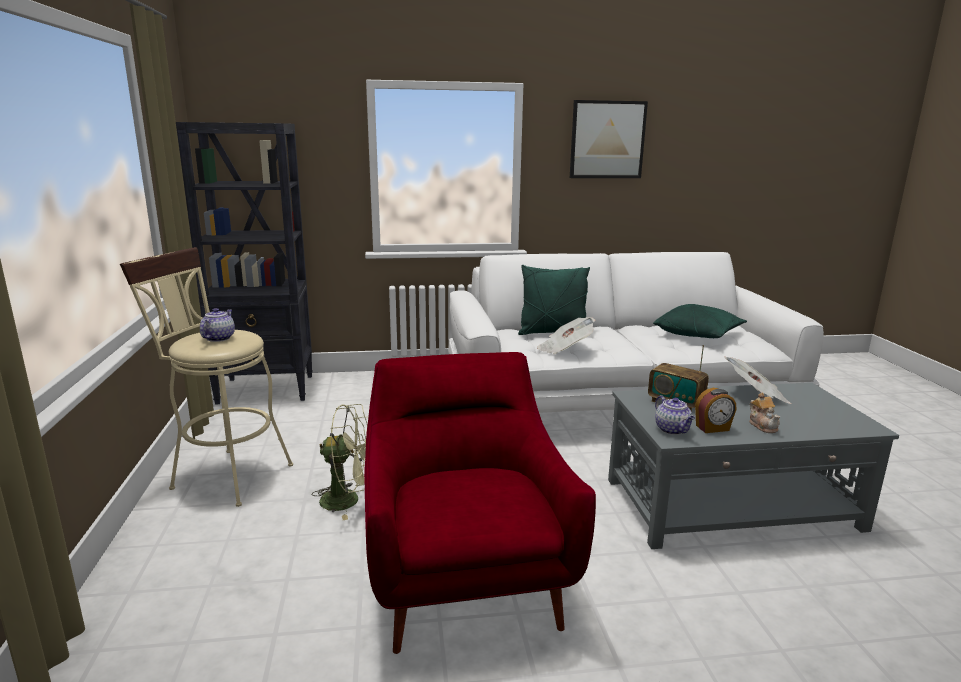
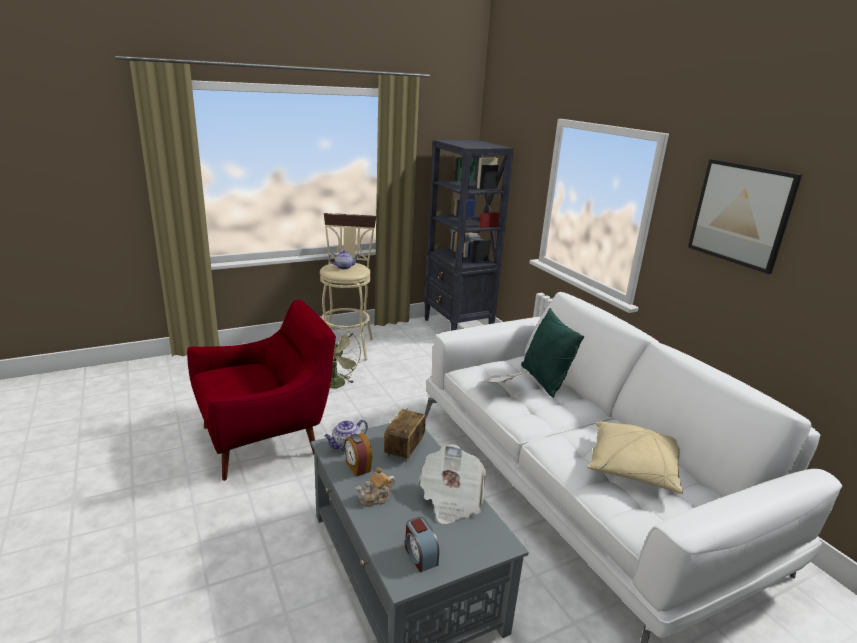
camera: 70 degrees right, 5 degrees up
(698, 335) = (633, 469): green pillow -> beige pillow
(836, 418) = (420, 555): none -> alarm clock

